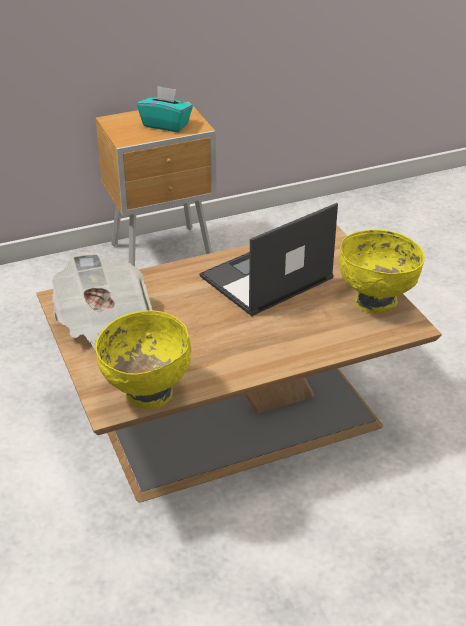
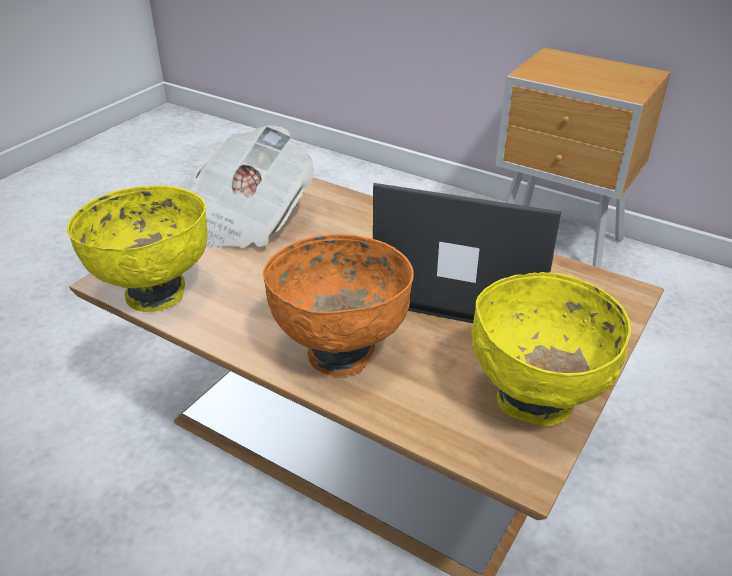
camera: 55 degrees right, 0 degrees up
(166, 125) = (598, 79): turquoise tissue box -> none
(281, 344) = (340, 352): none -> orange bowl

